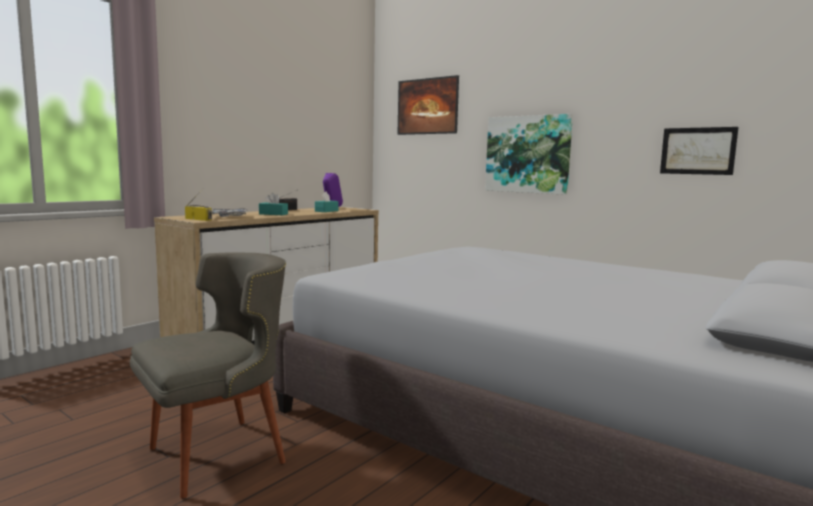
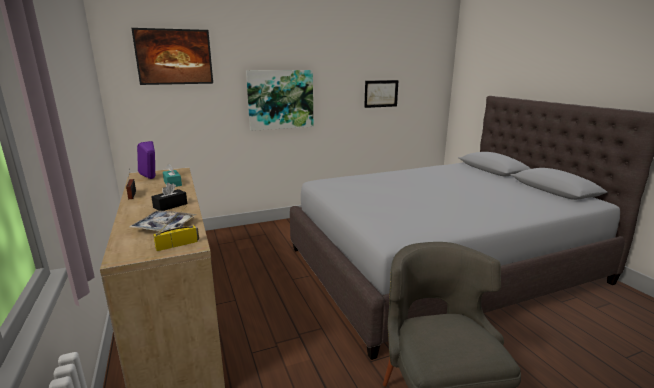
camera: 60 degrees left, 10 degrees up
(273, 214) = (170, 206): turquoise tissue box -> black tissue box

